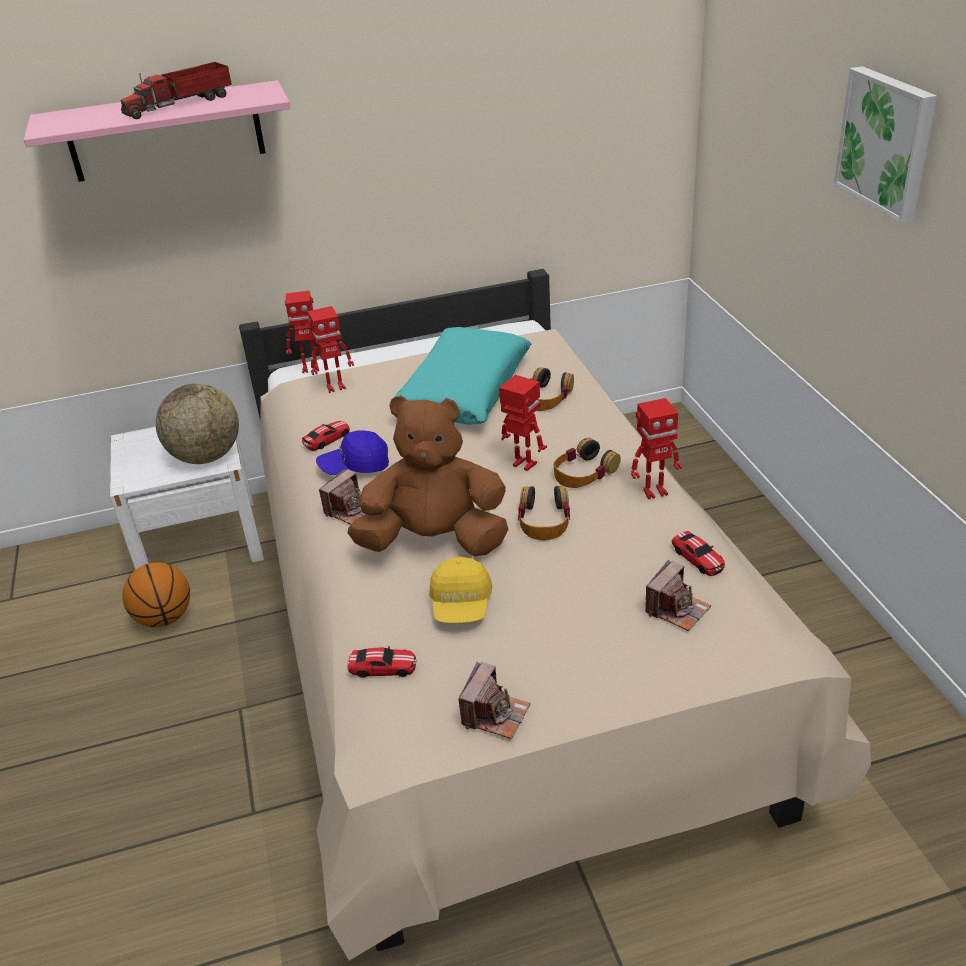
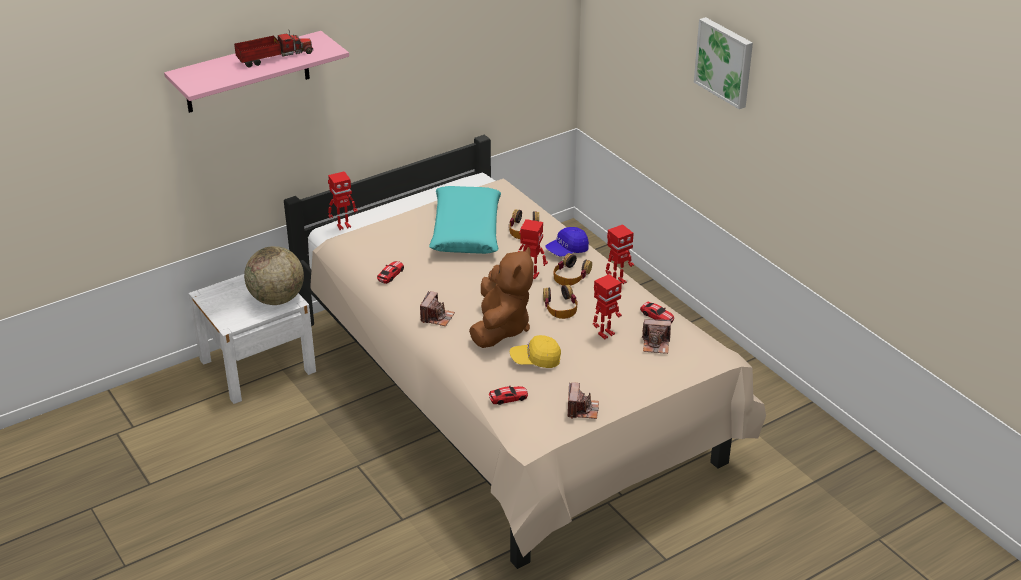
camera: 20 degrees left, 0 degrees up
(164, 618) = (265, 420): basketball -> none
(182, 104) = (273, 58): toy truck -> toy truck turned 150 degrees counterclockwise
(335, 387) = (372, 238): toy robot -> toy robot (605, 334)
(355, 467) = (422, 290): blue cap -> blue cap (567, 250)
(435, 541) = (500, 328): brown plush toy -> brown plush toy turned 120 degrees clockwise
(461, 605) = (535, 360): yellow cap -> yellow cap turned 105 degrees clockwise
(677, 609) = (656, 344): camera -> camera turned 75 degrees clockwise

